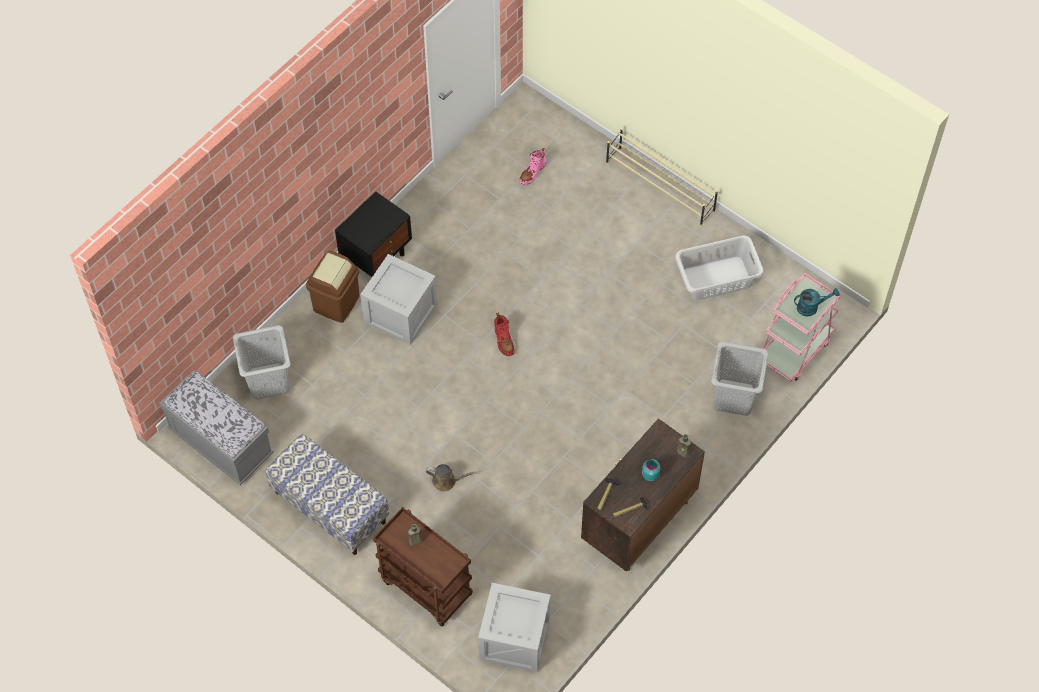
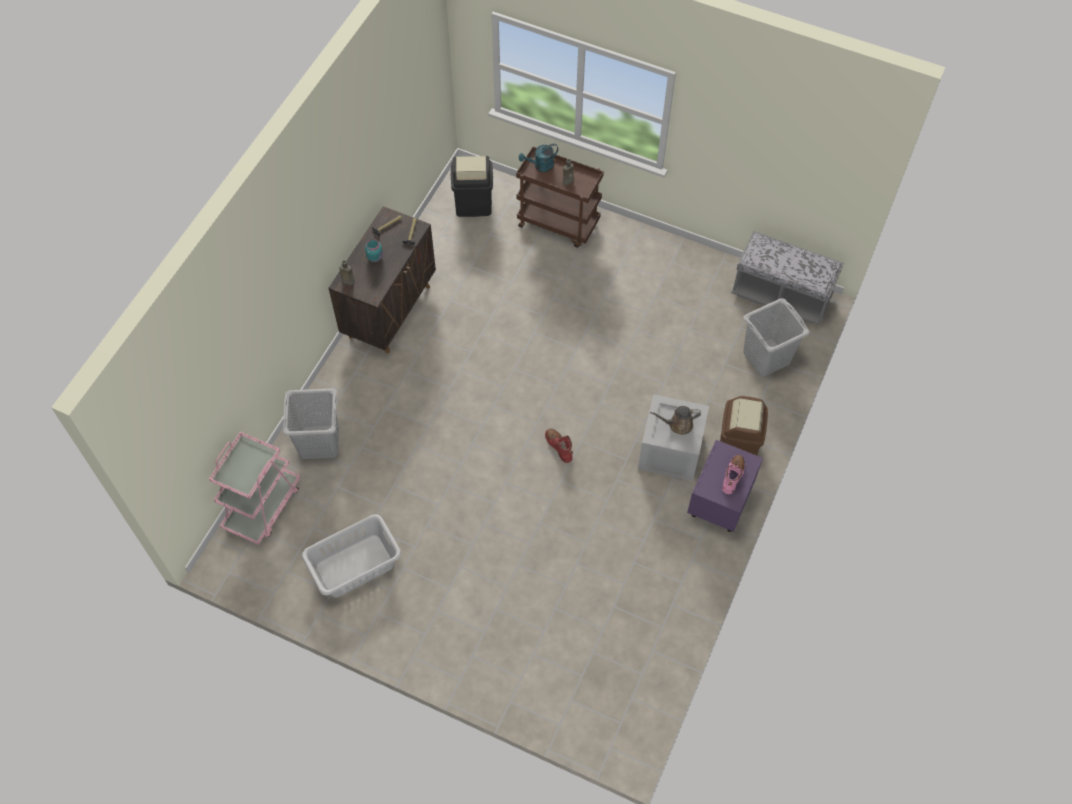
camera: 165 degrees right, 0 degrees up
(329, 507) = (662, 265): bench -> none
(377, 256) = (718, 506): black nightstand -> purple nightstand
(446, 481) = (569, 308): brown watering can -> brown watering can (678, 424)
(514, 638) = (473, 204): crate -> black trash can
(532, 173) = (587, 648): pink boot -> pink boot (733, 476)
(660, 187) = (437, 666): beige shoe rack -> none
(811, 307) = (239, 464): turquoise watering can -> turquoise watering can (540, 166)

